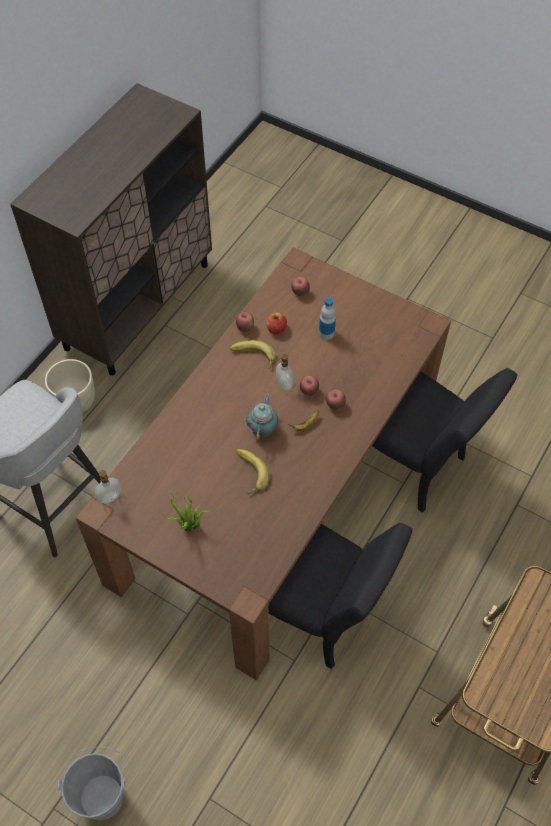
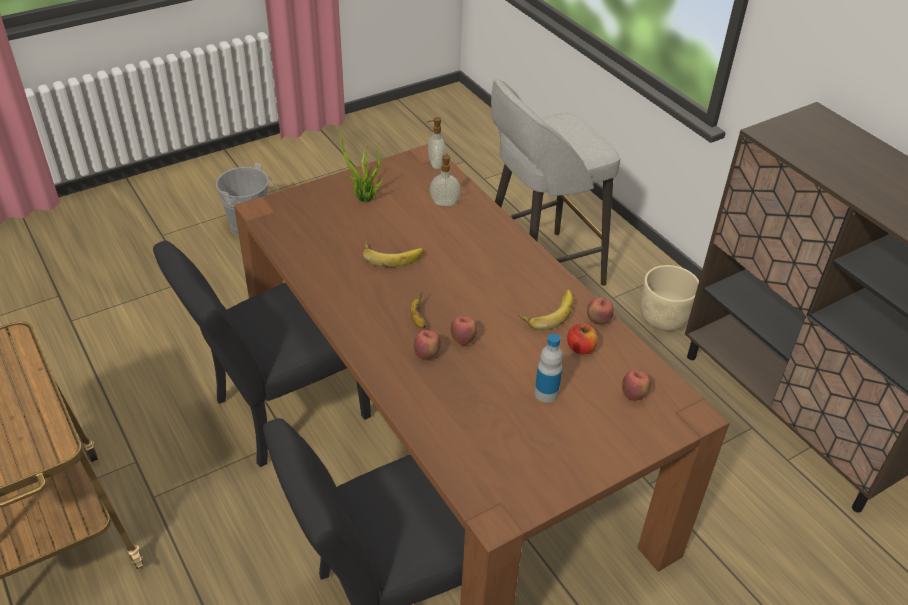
camera: 115 degrees right, 15 degrees down
(263, 429) = (438, 284): teapot -> none
(283, 384) = (489, 322): soap dispenser -> soap dispenser (444, 202)

